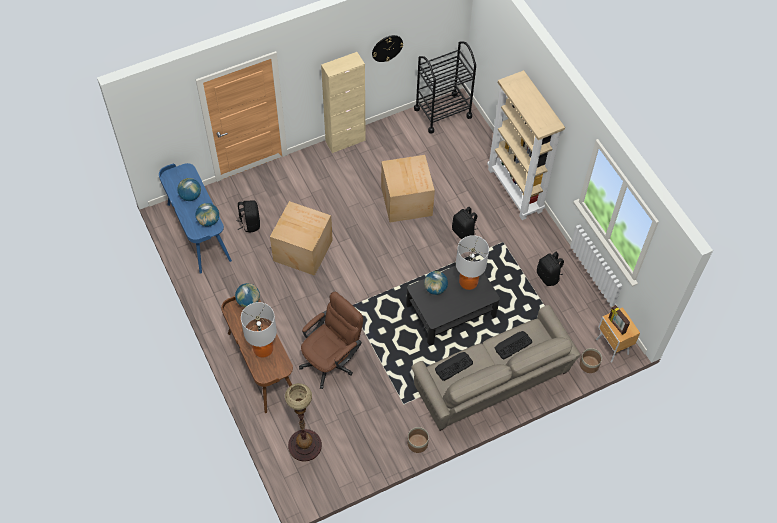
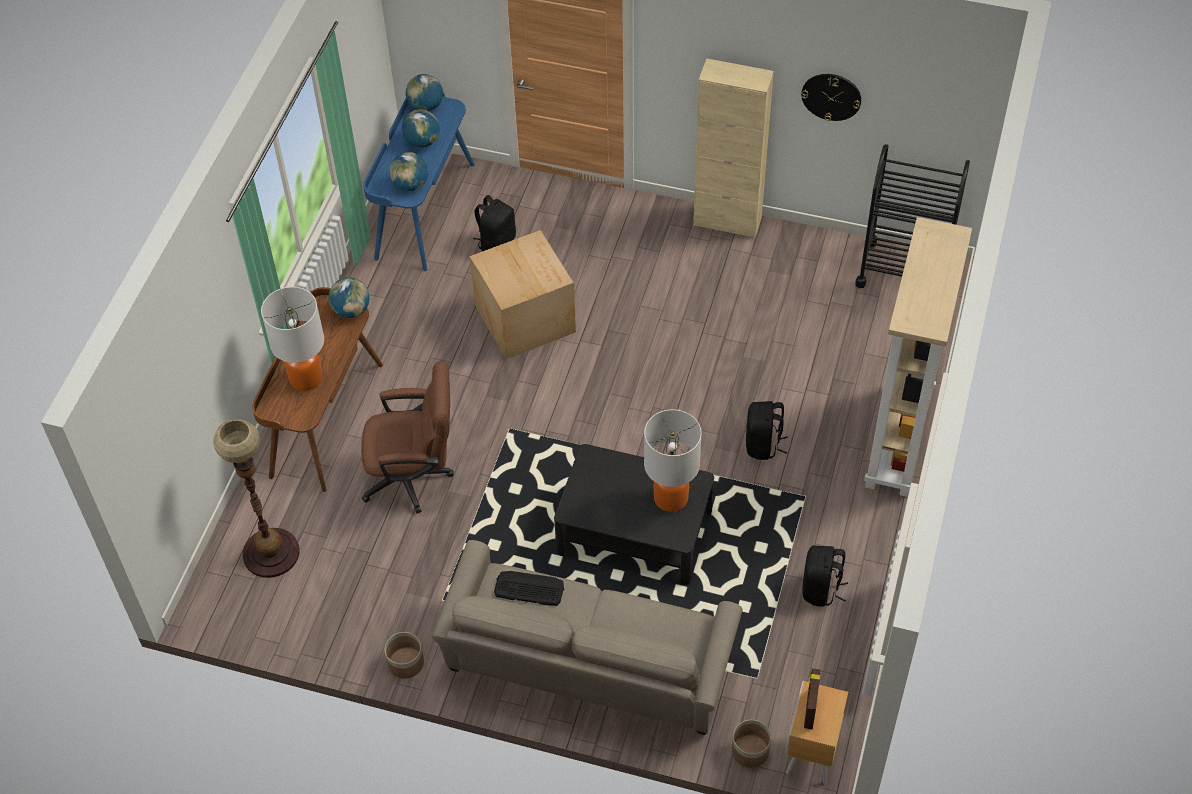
camera: 45 degrees right, 5 degrees down
(407, 200) = (728, 350): cardboard box -> none
(435, 288) = (616, 474): globe -> globe (426, 106)
(513, 345) = (639, 624): keyboard -> none

